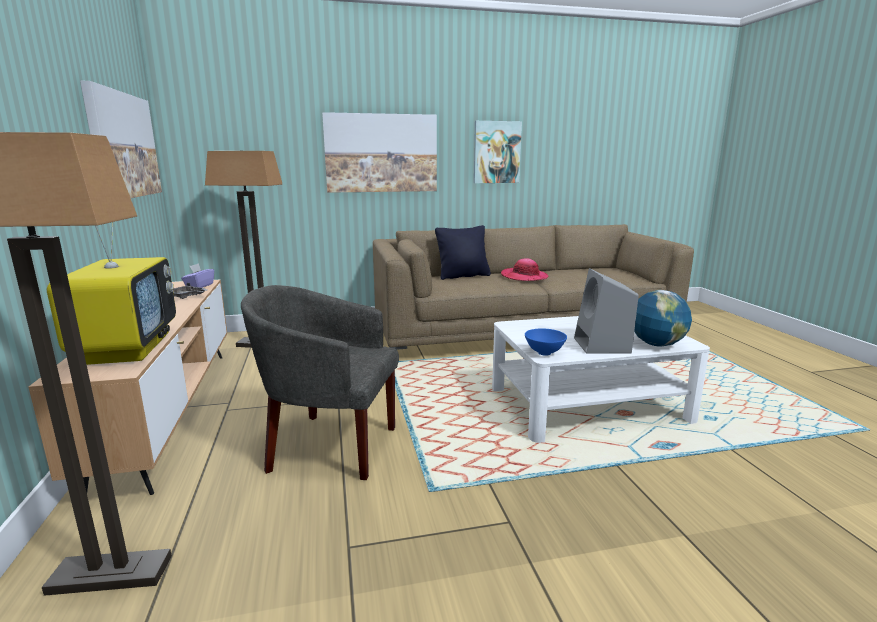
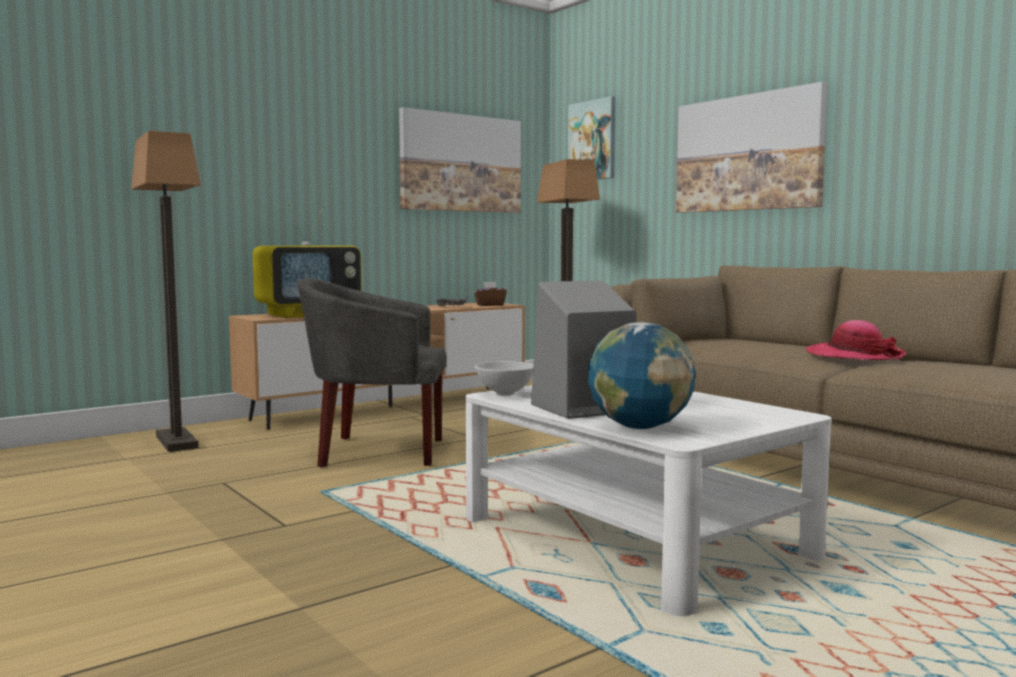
camera: 65 degrees right, 10 degrees down
(199, 286) = (490, 305): purple tissue box -> brown tissue box
(328, 446) = (376, 451): grey armchair -> grey armchair turned 75 degrees counterclockwise
(463, 276) = (775, 343): black pillow -> none
(496, 152) = (936, 131): picture -> picture (592, 140)
(544, 353) = (504, 394): blue bowl -> white bowl

